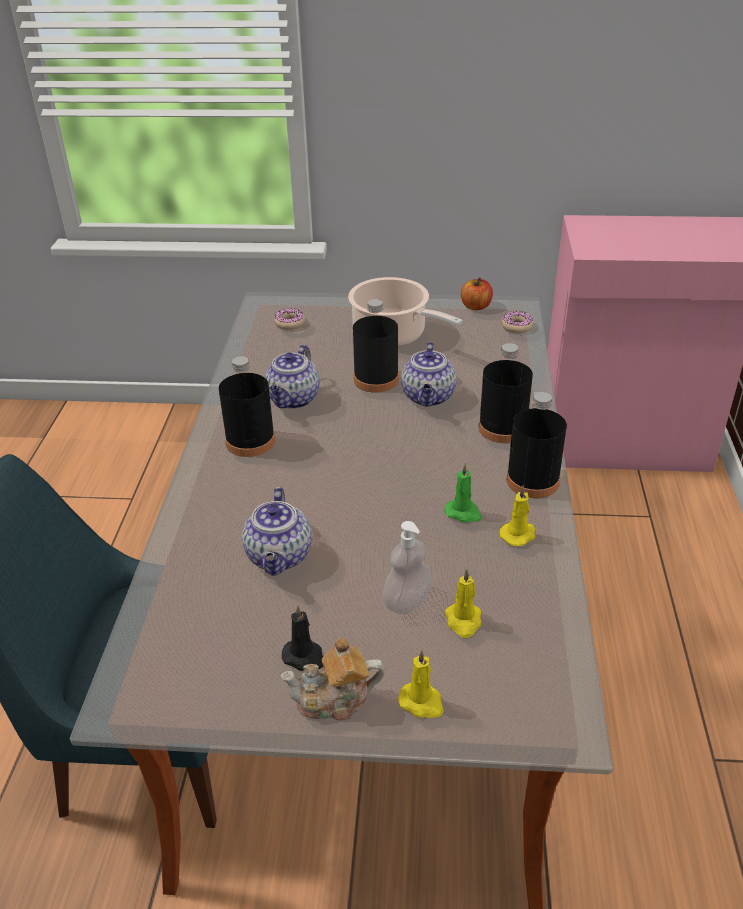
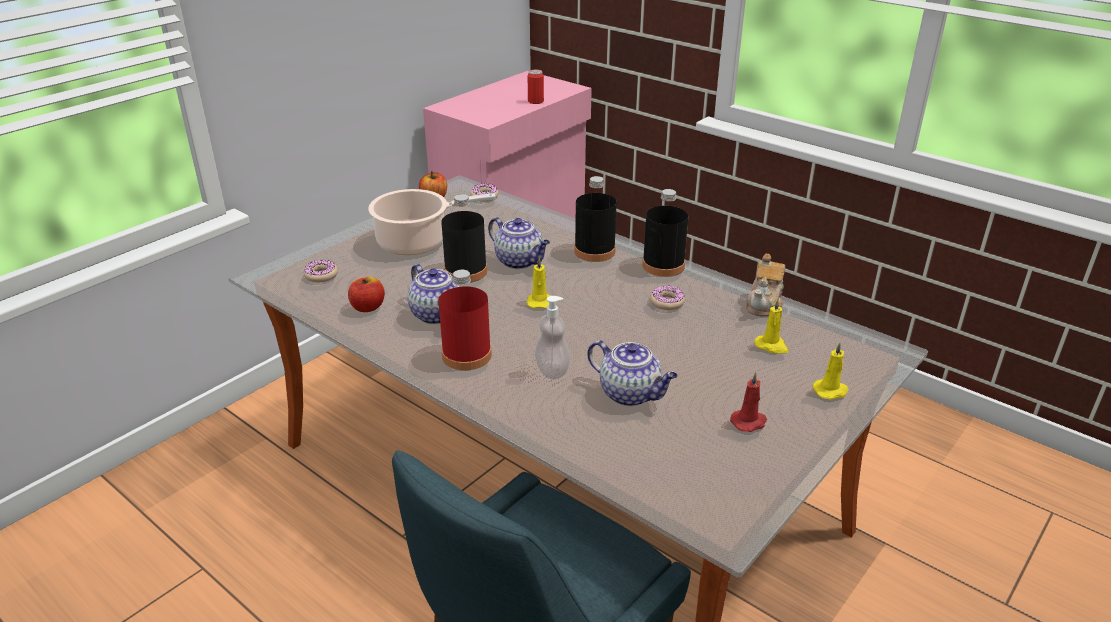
camera: 55 degrees left, 5 degrees down
(250, 441) = (466, 355): black bottle -> red bottle
(269, 364) = (368, 307): none -> apple
(304, 657) = (749, 422): black candle -> red candle
(334, 700) = (801, 425): teapot -> teapot (764, 304)
(407, 602) = (733, 359): soap dispenser -> soap dispenser (552, 371)
(463, 513) = (667, 302): green candle -> donut
(518, 534) = (710, 293): yellow candle -> yellow candle (539, 301)
(678, 252) = (535, 101): none -> can

